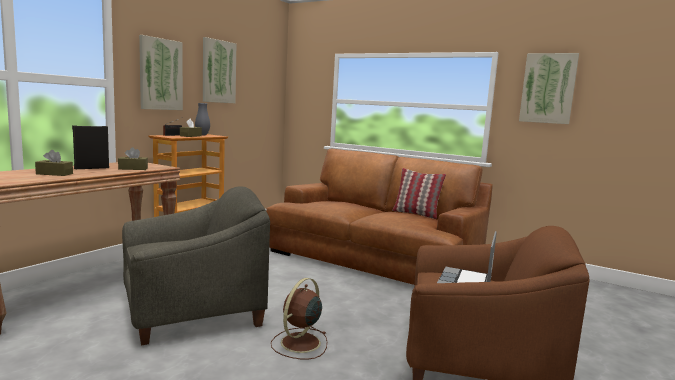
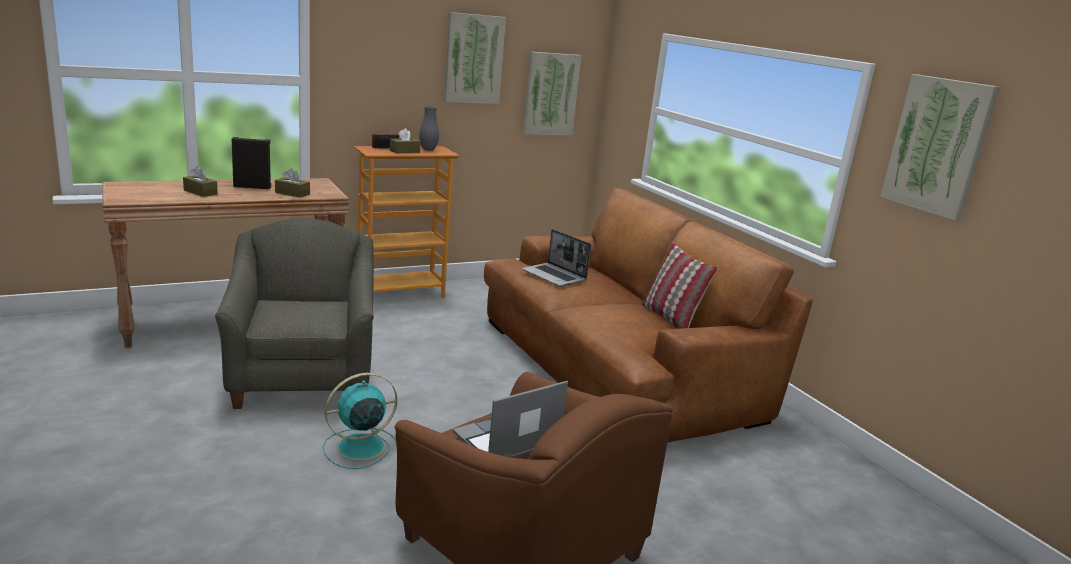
camera: 30 degrees right, 10 degrees up
(160, 74) = (378, 67): picture -> picture (550, 94)
(193, 313) = (303, 377): grey armchair -> grey armchair turned 105 degrees counterclockwise
(299, 343) = (358, 447): brown fan -> turquoise fan
(328, 204) = (555, 276): none -> laptop

